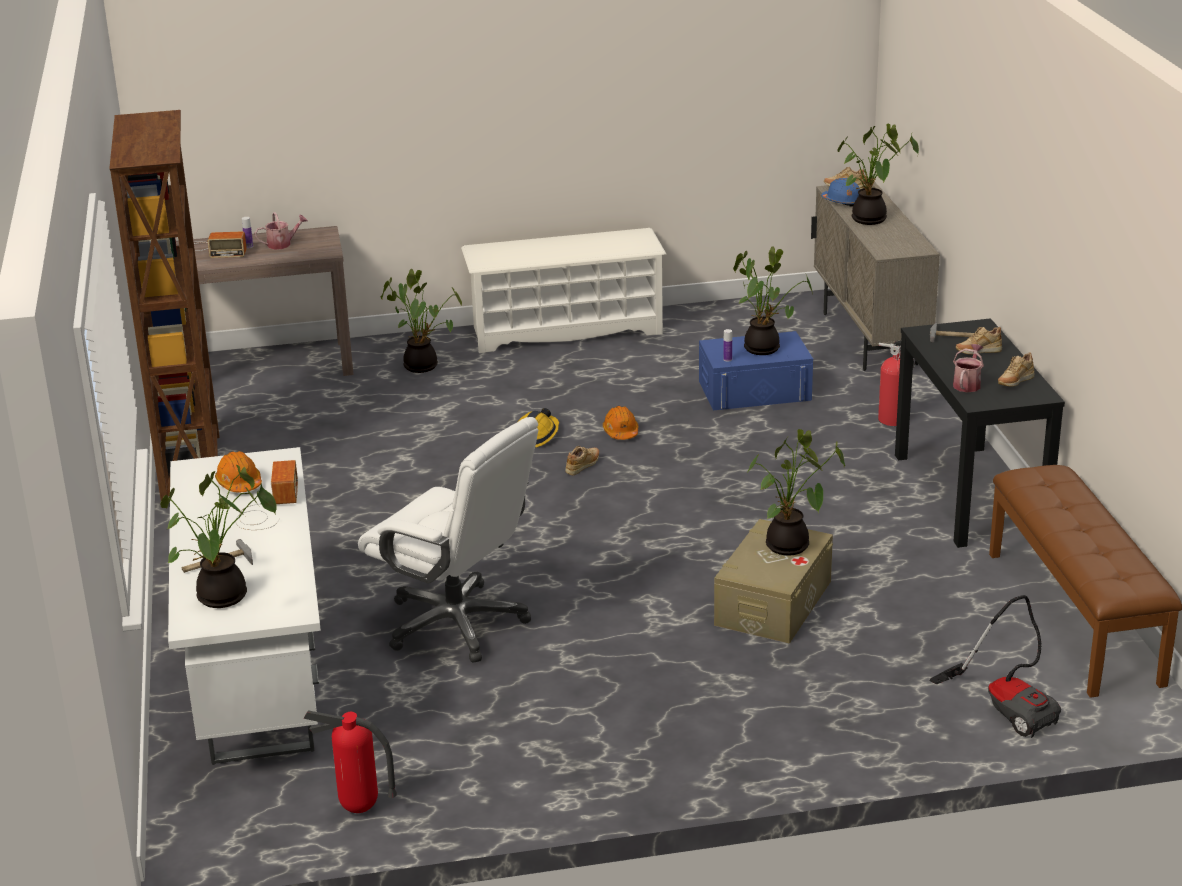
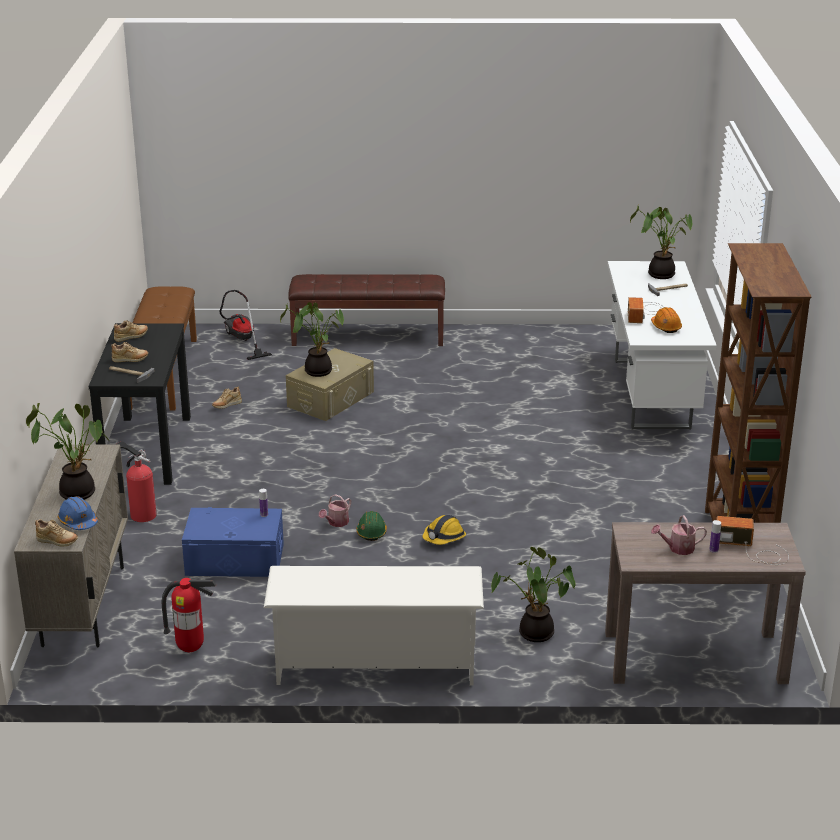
camera: 170 degrees left, 0 degrees up
(358, 809) = (590, 336): fire extinguisher -> fire extinguisher (191, 649)
(457, 623) = (530, 409): white office chair -> none
(583, 466) = (414, 505): beige shoe -> beige shoe (226, 406)
(621, 432) = (371, 532): orange hard hat -> green hard hat
(765, 348) = (223, 523): potted plant -> none
(787, 751) = (368, 336): none -> brown bench
(967, 384) = (162, 340): watering can -> watering can (336, 523)

